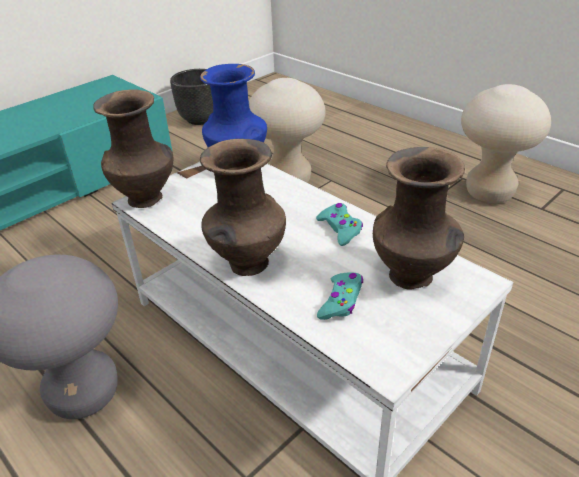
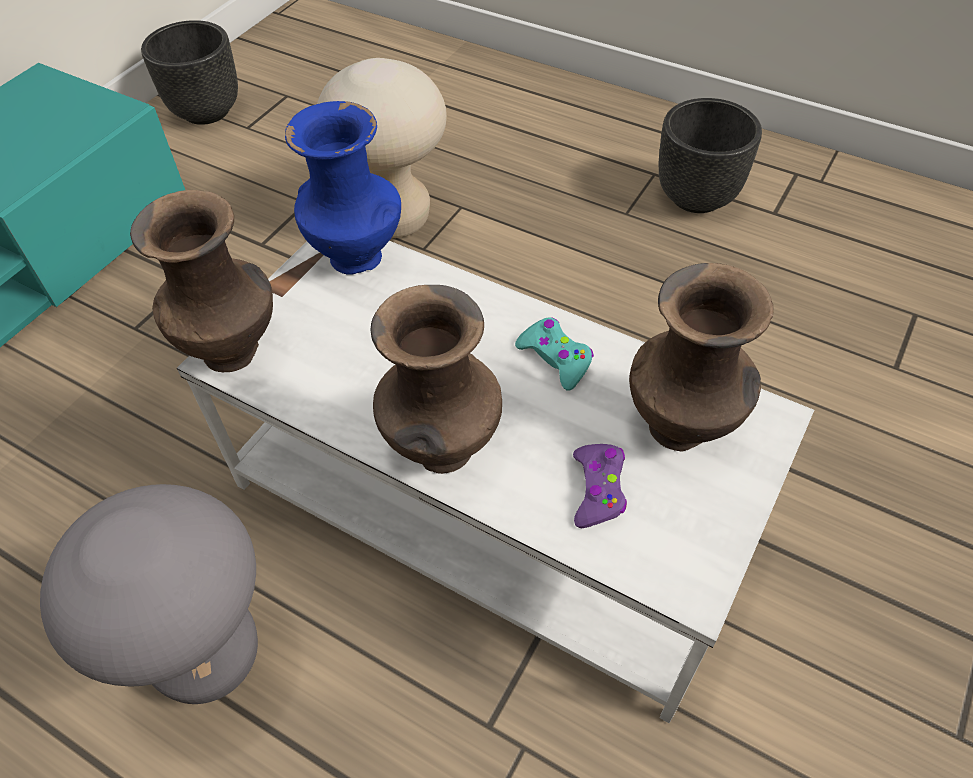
camera: 15 degrees left, 15 degrees up
(341, 301) = (598, 490): turquoise game controller -> purple game controller
(489, 193) = (697, 196): beige stool -> black planter

